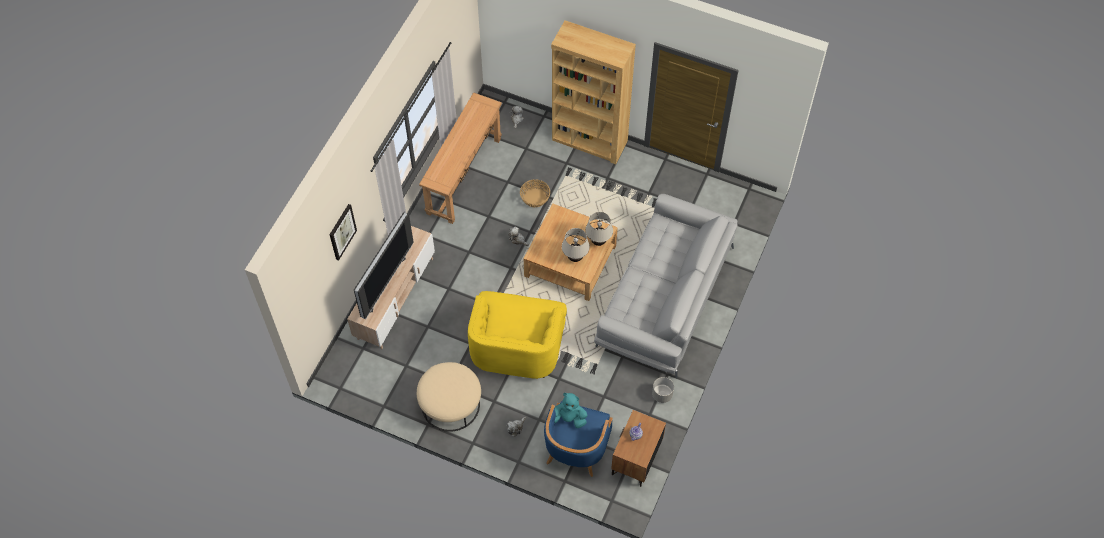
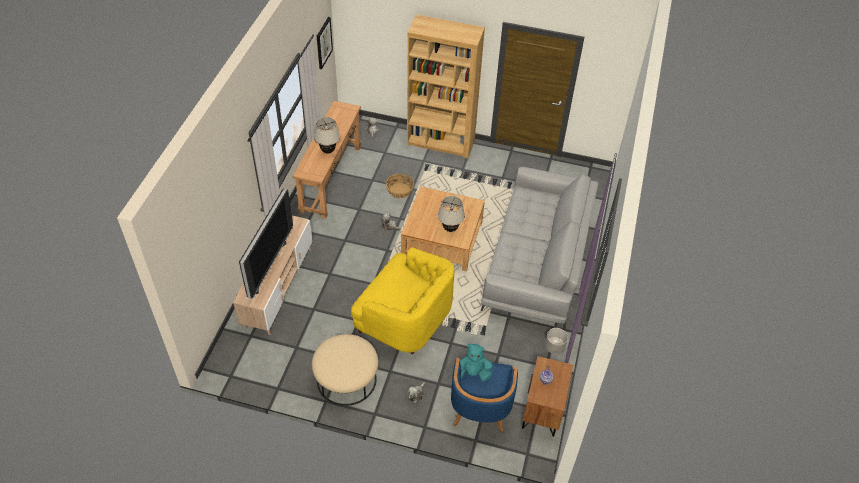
camera: 10 degrees left, 10 degrees down
(342, 232) = (222, 205): picture -> picture (323, 43)
(517, 346) = (404, 318): yellow armchair -> yellow armchair turned 60 degrees counterclockwise
(598, 241) = (469, 213): beige table lamp -> beige table lamp (328, 151)

